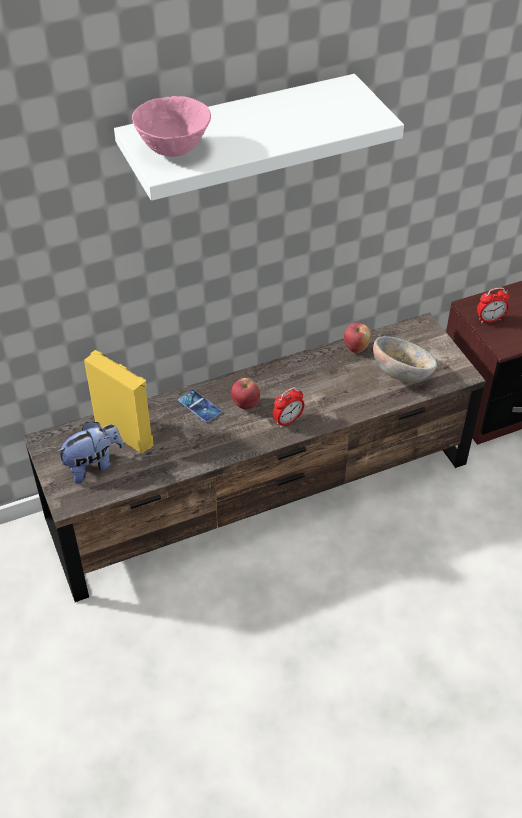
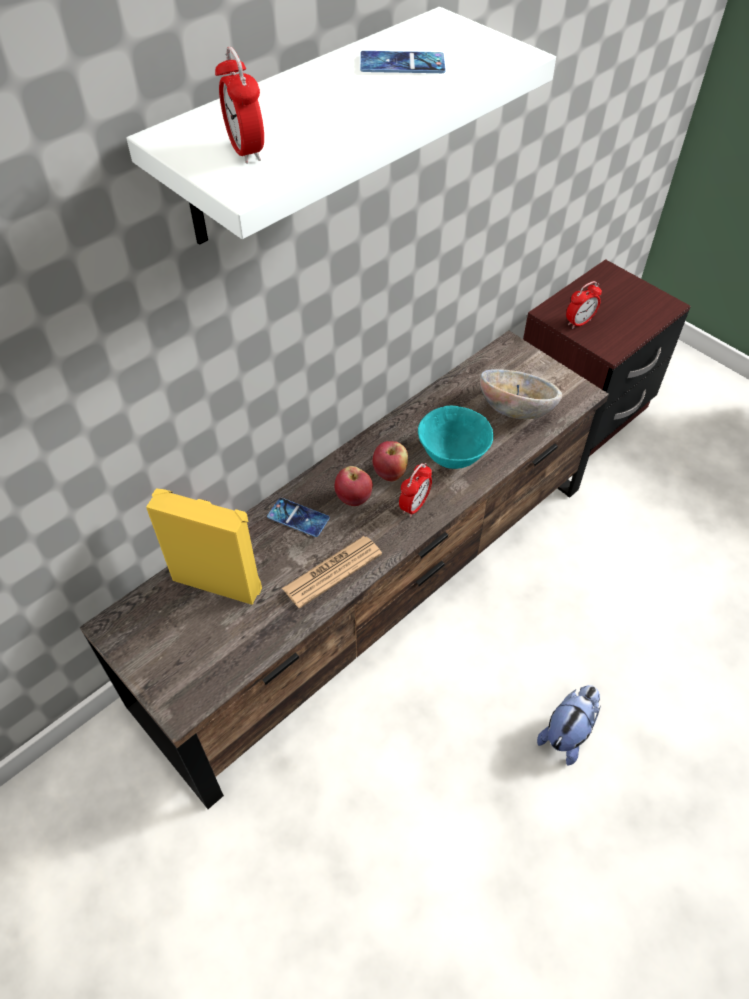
camera: 20 degrees left, 5 degrees up
(93, 465) = (194, 641): plush toy -> plush toy (567, 733)
(174, 150) = (246, 151): pink bowl -> alarm clock
(207, 448) = (332, 571): none -> newspaper
(301, 111) = (402, 64): none -> phone
(334, 394) = (452, 456): none -> turquoise bowl
(356, 348) = (449, 392): apple -> apple (390, 473)

